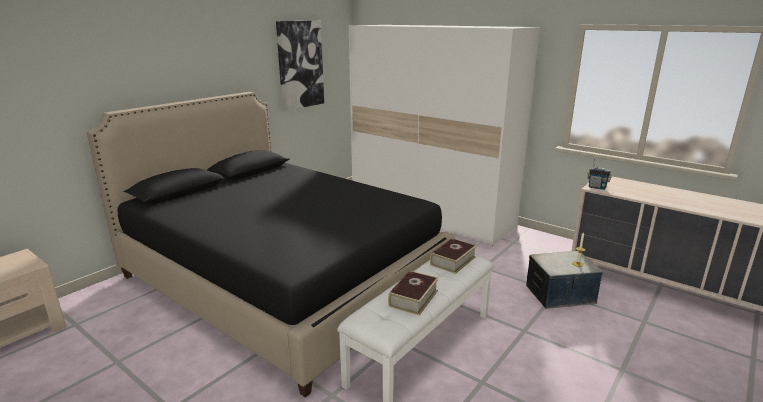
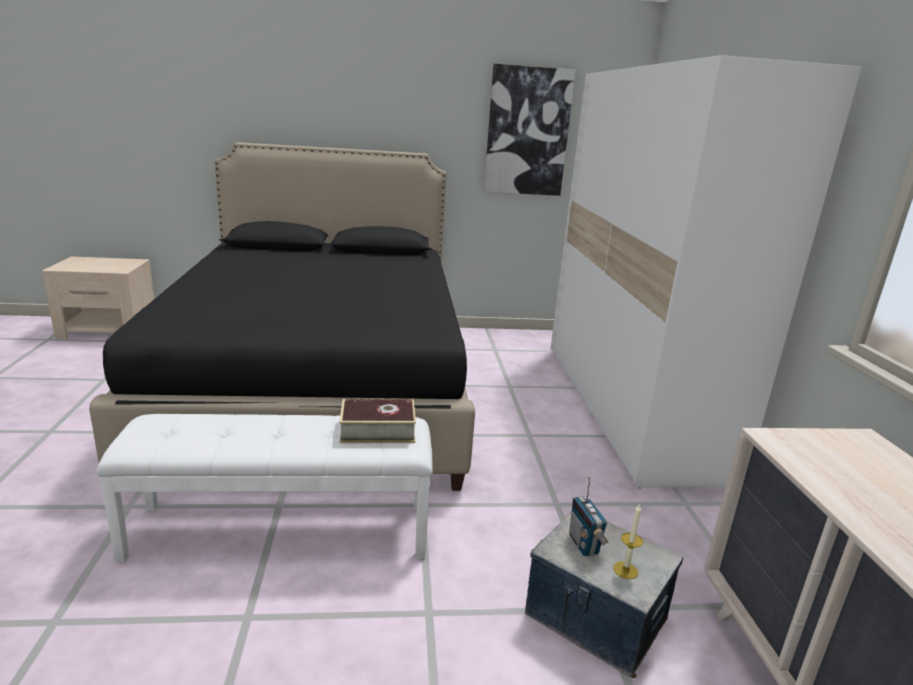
camera: 45 degrees right, 0 degrees up
(413, 298) = (233, 435): book -> none
(597, 187) = (783, 441): radio -> radio (584, 544)

